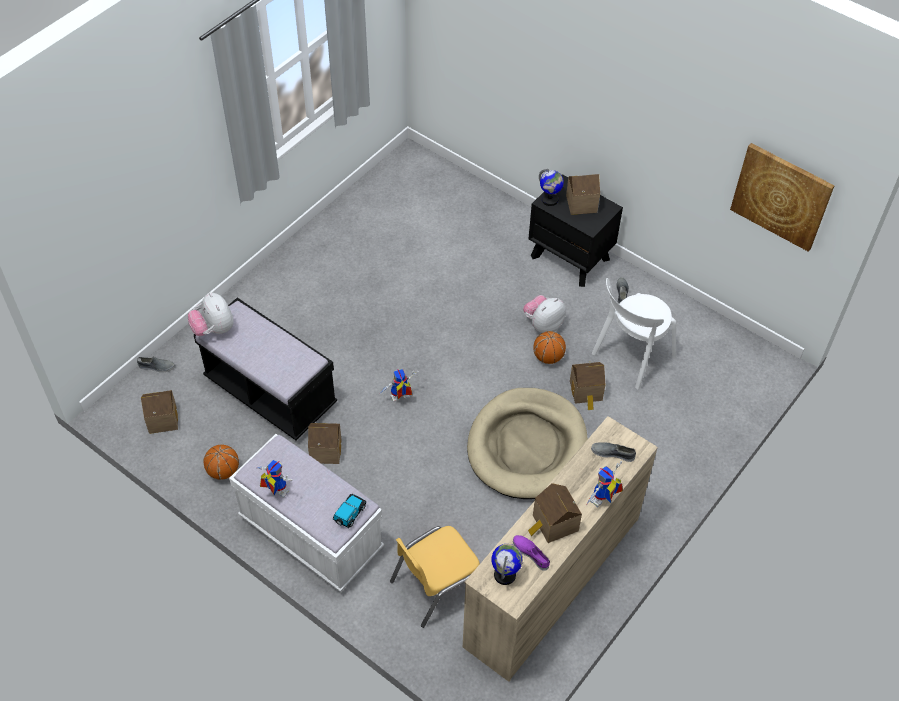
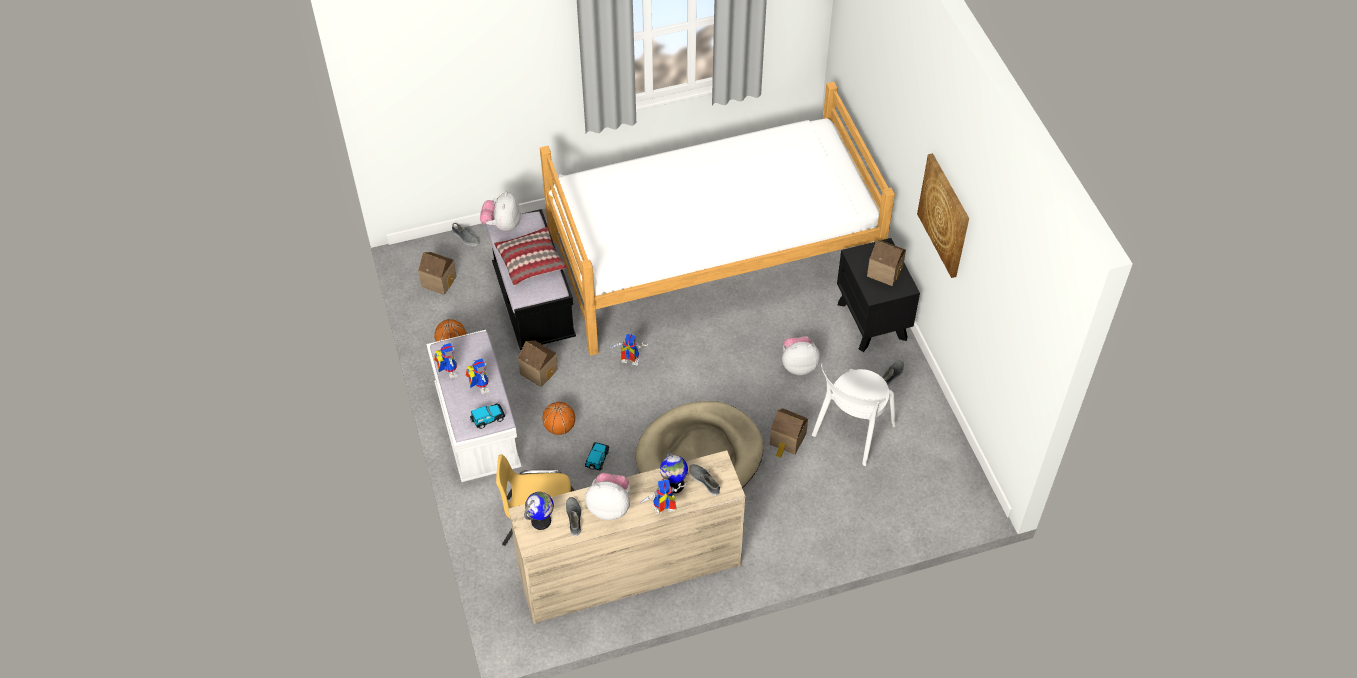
camera: 35 degrees right, 0 degrees up
(269, 349) = (531, 261): none -> pillow
(317, 488) = (479, 386): none -> toy robot
(400, 274) = (713, 260): none -> bed
(442, 499) = (597, 459): none -> toy car
(531, 553) = (574, 517): purple shoe -> grey shoe
(548, 357) = (779, 394): basketball -> basketball (560, 427)
(550, 200) = (859, 255): globe -> globe (674, 485)
(553, 524) = (610, 506): toy house -> plush toy
(631, 357) = (851, 433): white chair -> white chair turned 45 degrees counterclockwise
(781, 196) = (1009, 342): picture -> picture (944, 215)

